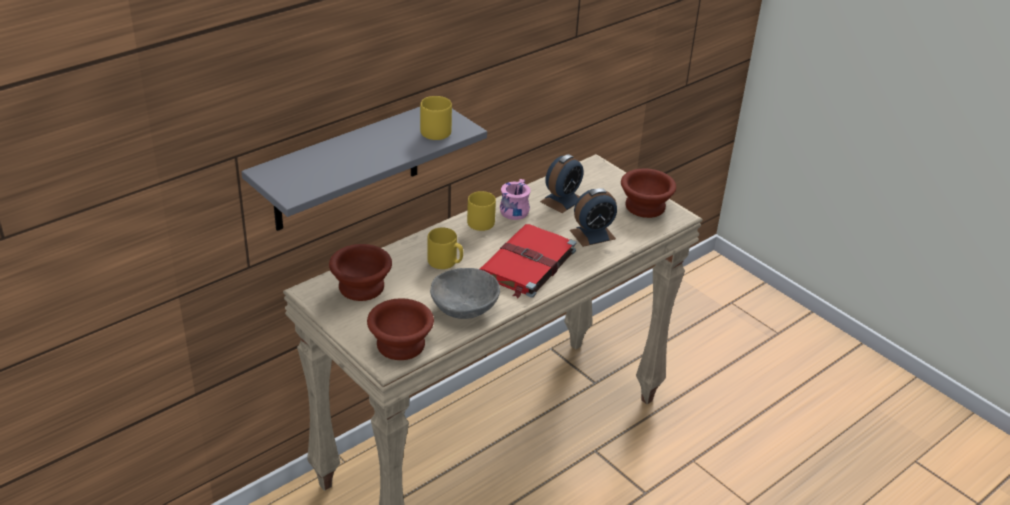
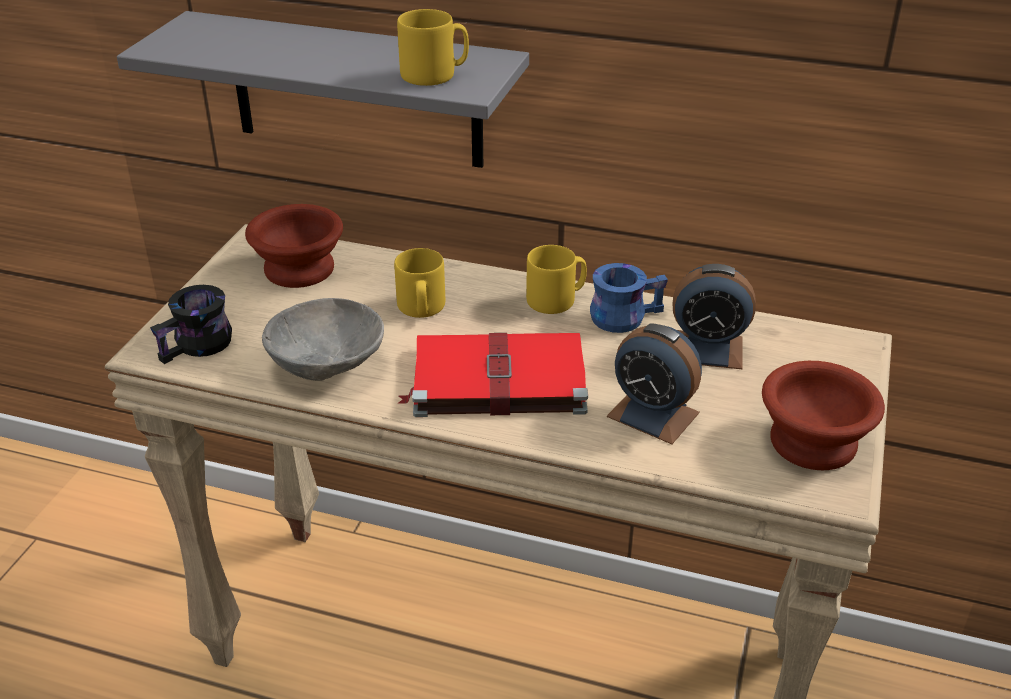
camera: 60 degrees right, 0 degrees up
(403, 345) = (199, 347): brown bowl -> black mug
(513, 209) = (623, 314): pink mug -> blue mug

